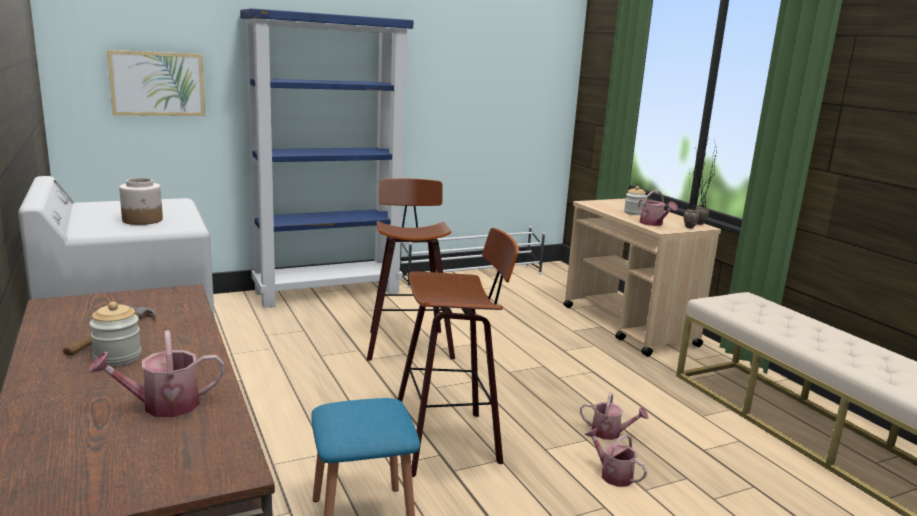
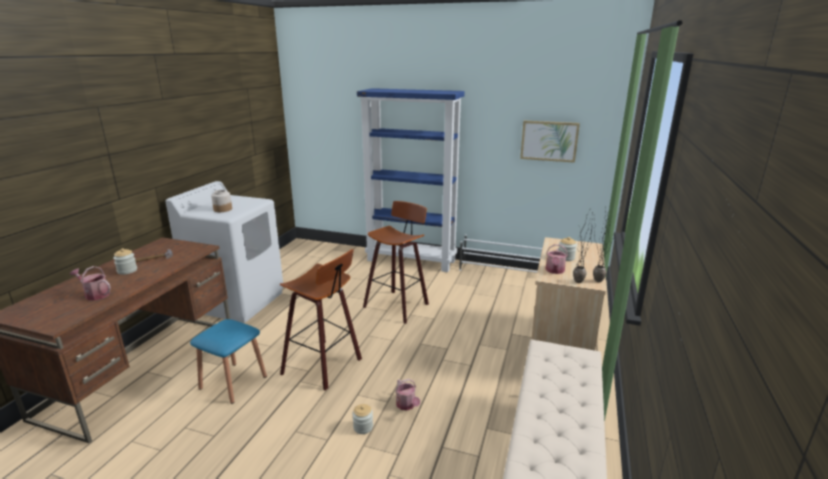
camera: 45 degrees right, 5 degrees up
(157, 84) = (332, 130): picture -> picture (549, 141)
(612, 474) = (363, 427): watering can -> jar

